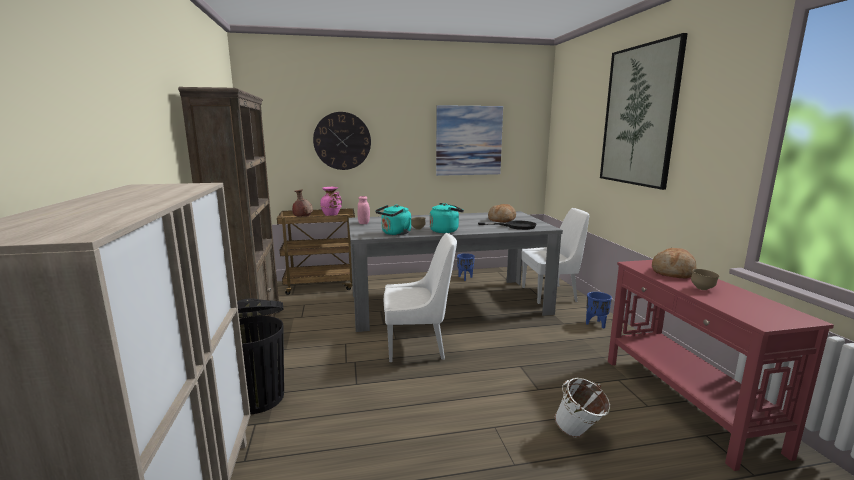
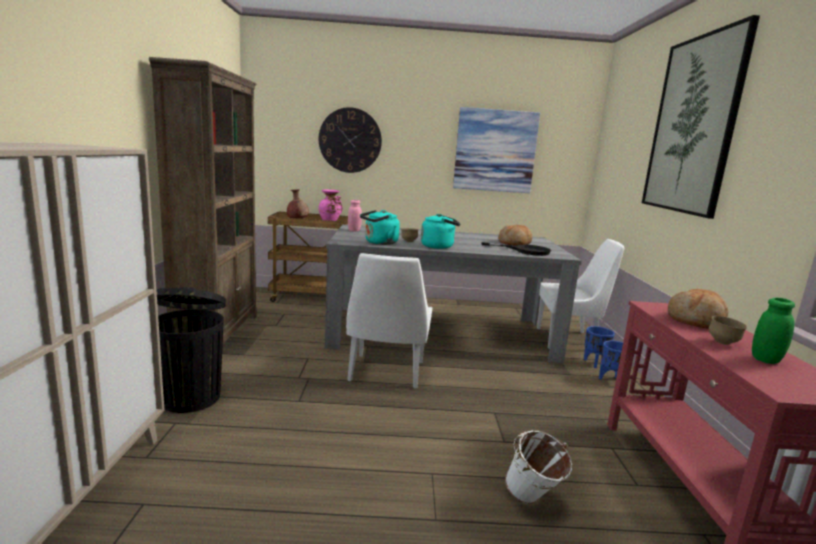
camera: 10 degrees right, 0 degrees up
(418, 345) = (386, 372): white chair -> white chair turned 90 degrees clockwise
(465, 278) = (474, 310): blue planter -> blue planter (595, 363)
(737, 298) = (766, 360): none -> green jar

